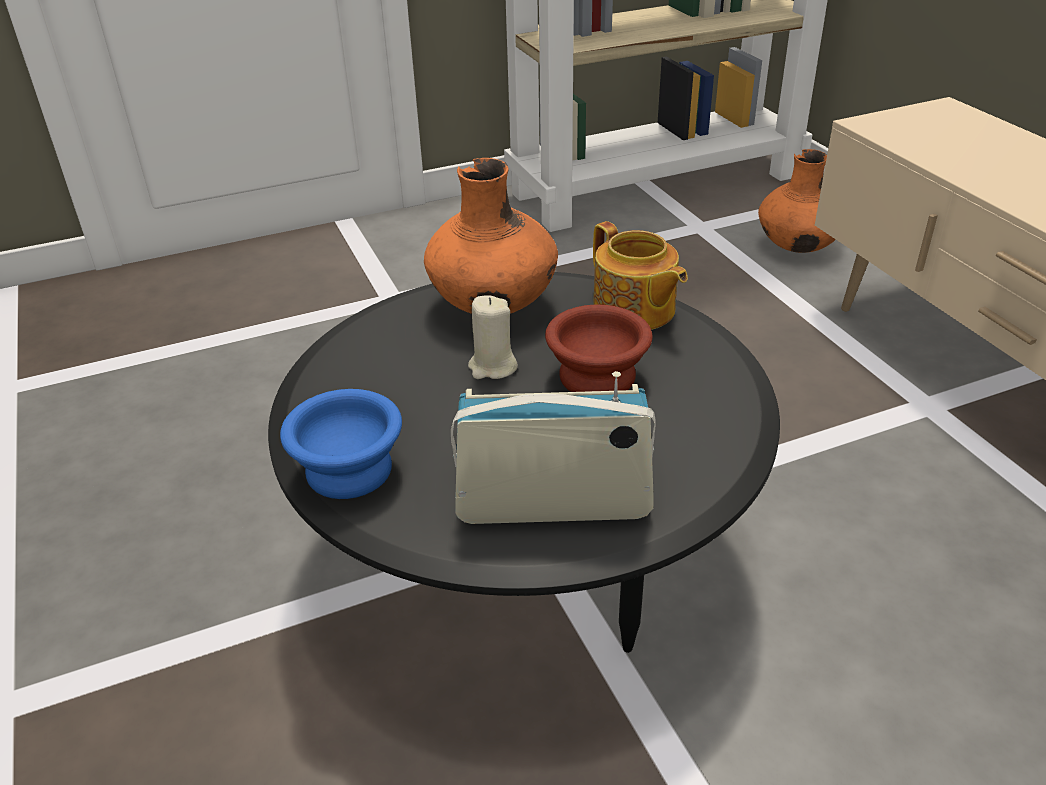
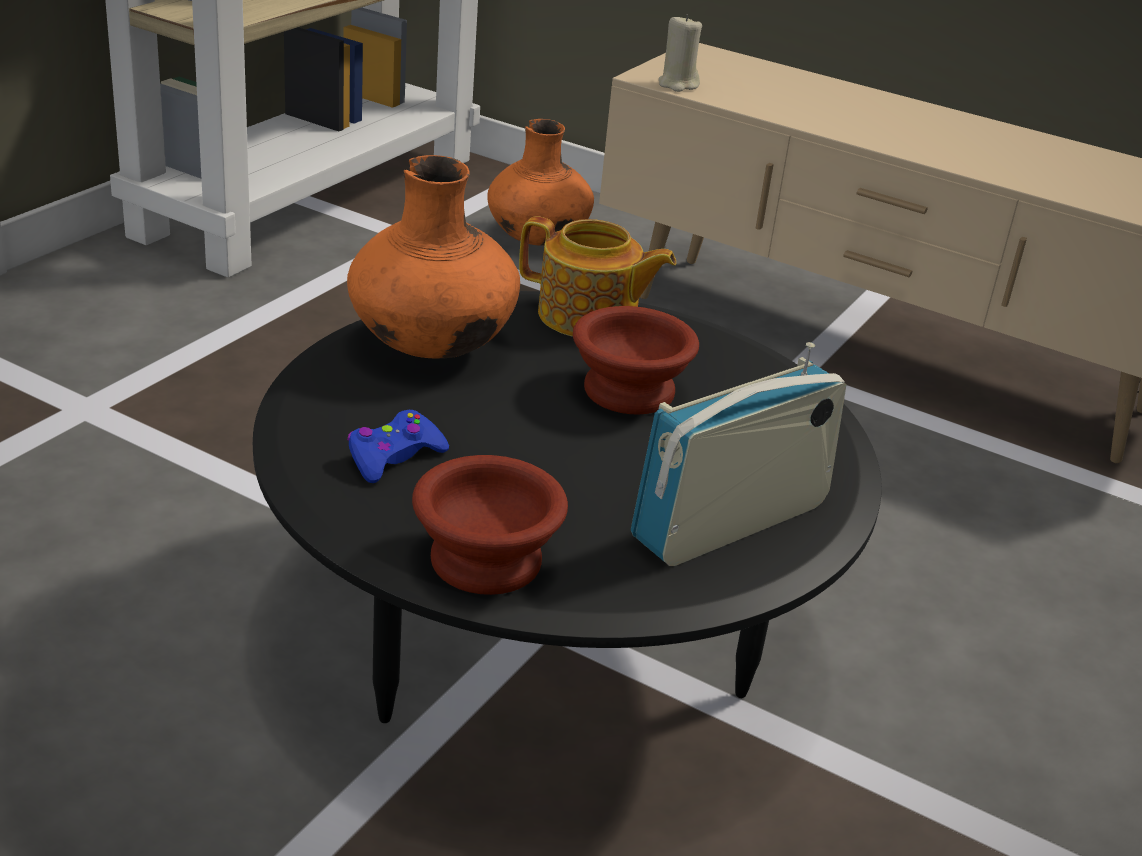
camera: 40 degrees left, 5 degrees down
(349, 473) = (489, 563): blue bowl -> brown bowl
(378, 377) = (394, 457): none -> blue game controller
(492, 367) = (510, 411): beige candle -> beige candle (678, 84)

